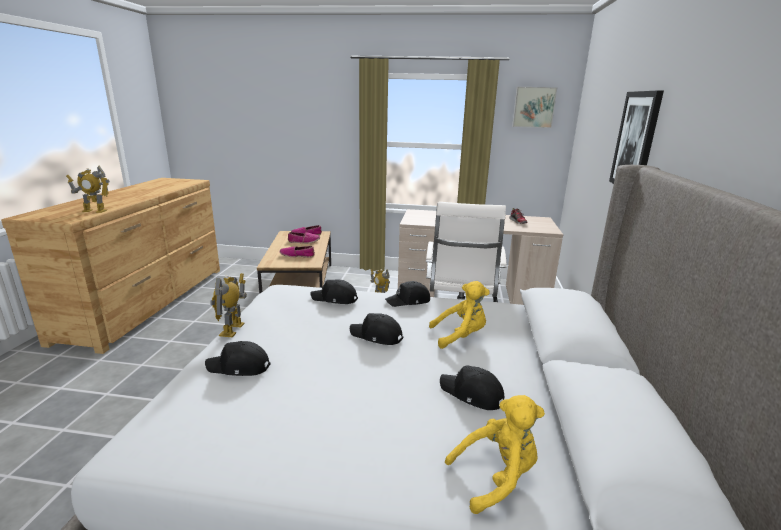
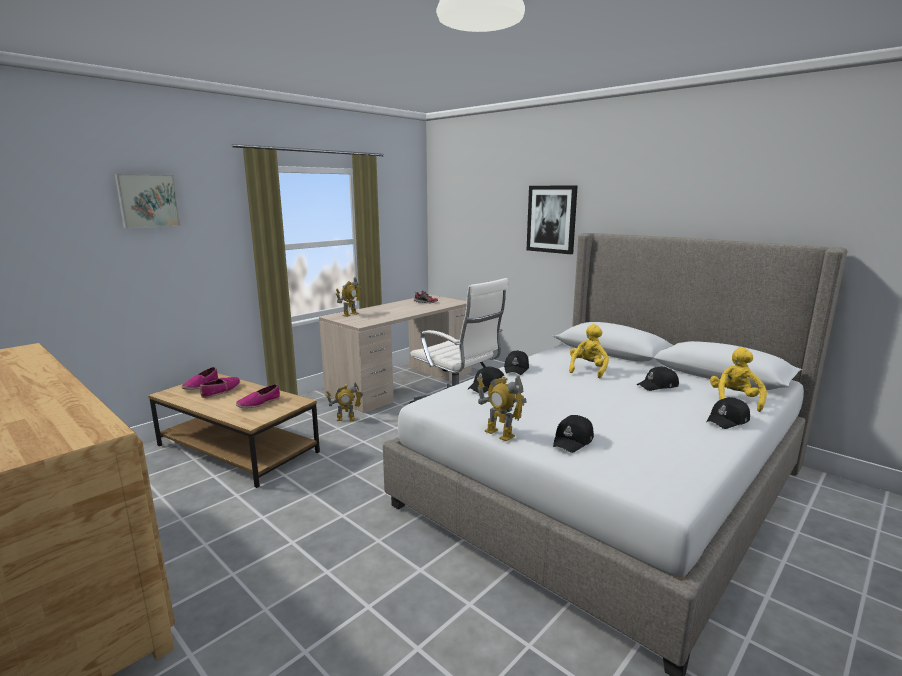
camera: 55 degrees left, 5 degrees down
(94, 211) = (79, 415): toy robot -> toy robot (350, 314)
(376, 336) = (567, 389): black cap -> black cap (728, 420)
(533, 107) = (399, 198): picture -> picture (148, 200)

